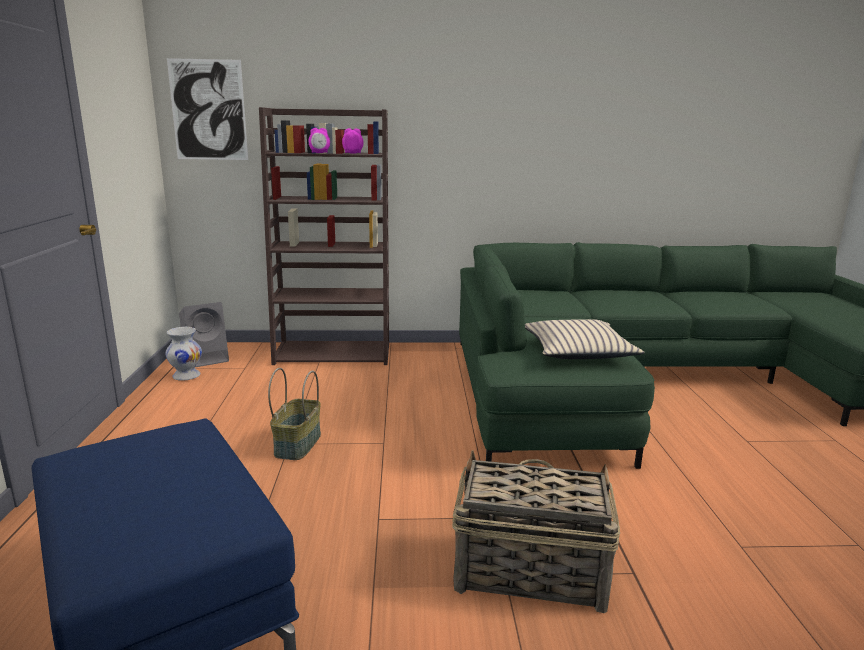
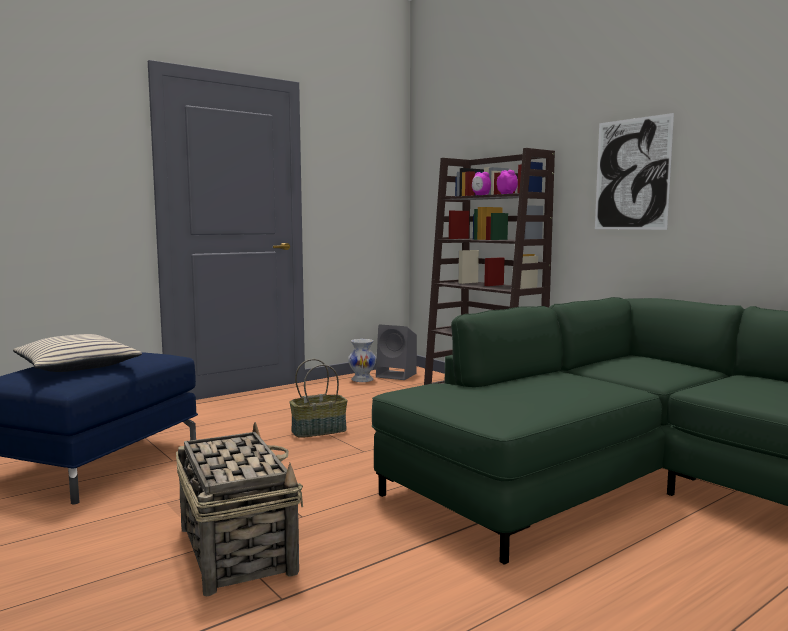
camera: 55 degrees right, 10 degrees down
(208, 110) = (436, 166): picture -> picture (632, 174)
(577, 351) = (507, 398): beige pillow -> beige pillow (77, 366)

